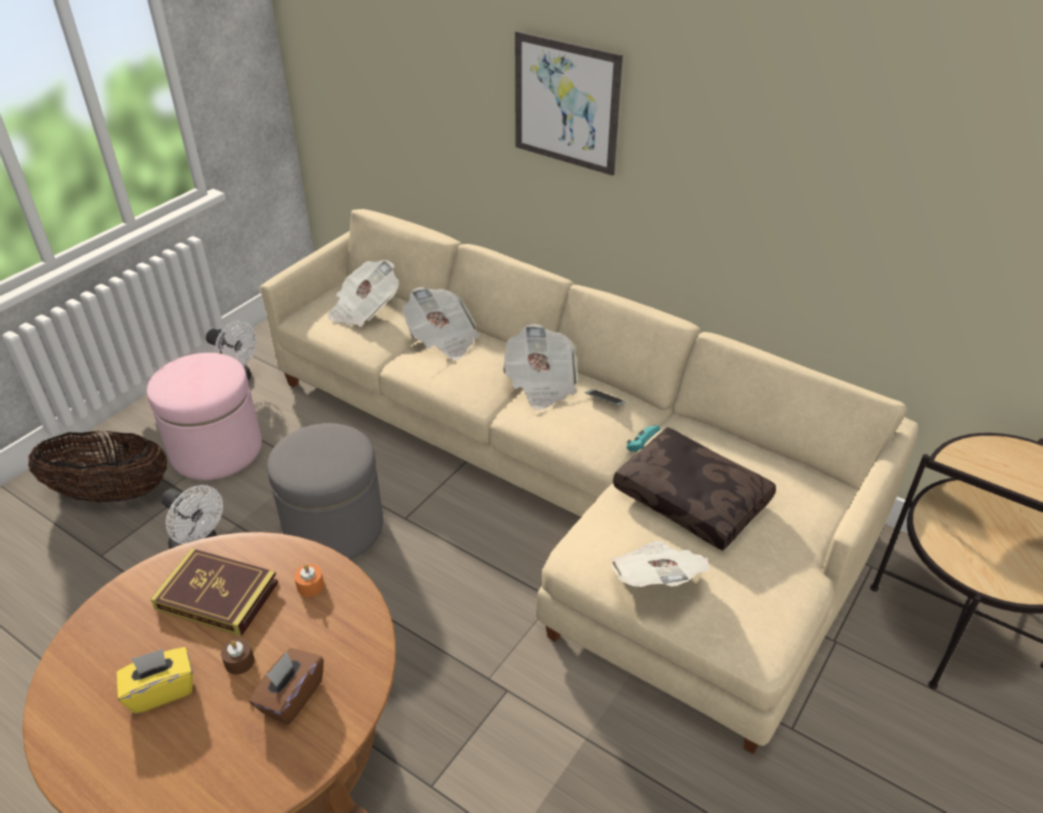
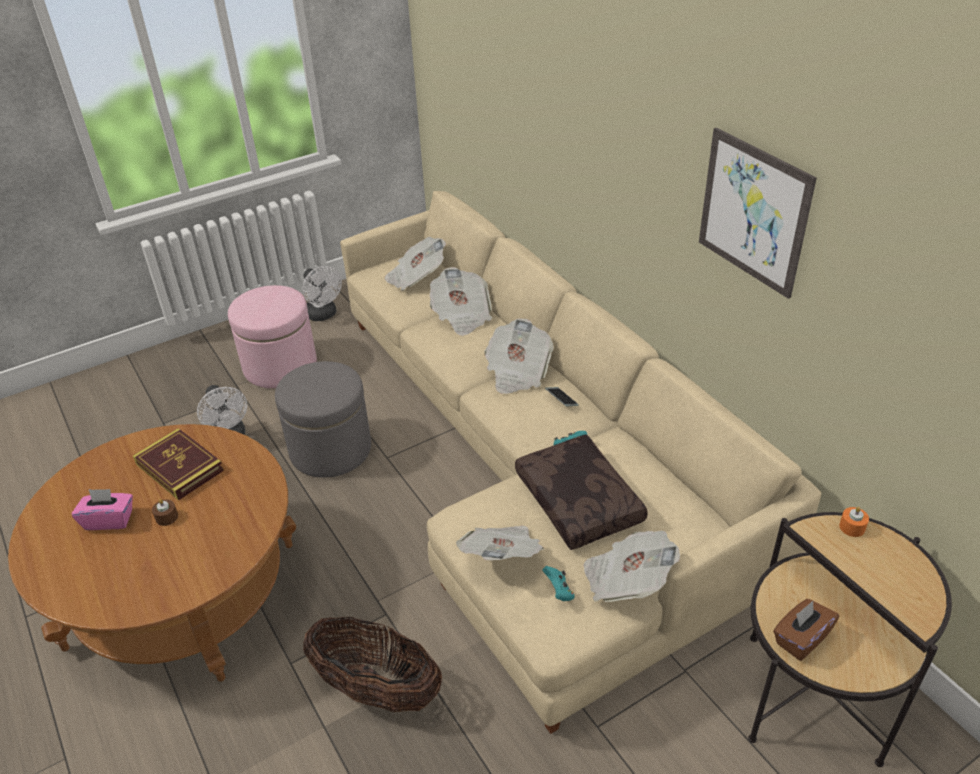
camera: 25 degrees right, 0 degrees up
(111, 493) = (192, 379): basket -> basket (376, 689)
(161, 690) = (109, 520): yellow tissue box -> pink tissue box
(291, 697) = (184, 552): brown tissue box -> brown tissue box (801, 639)
(310, 586) = (243, 479): orange candle -> orange candle (852, 527)
(566, 103) = (583, 129): picture -> picture (753, 212)
(737, 597) = (559, 591): none -> turquoise game controller
(792, 565) = (626, 581): none -> newspaper

